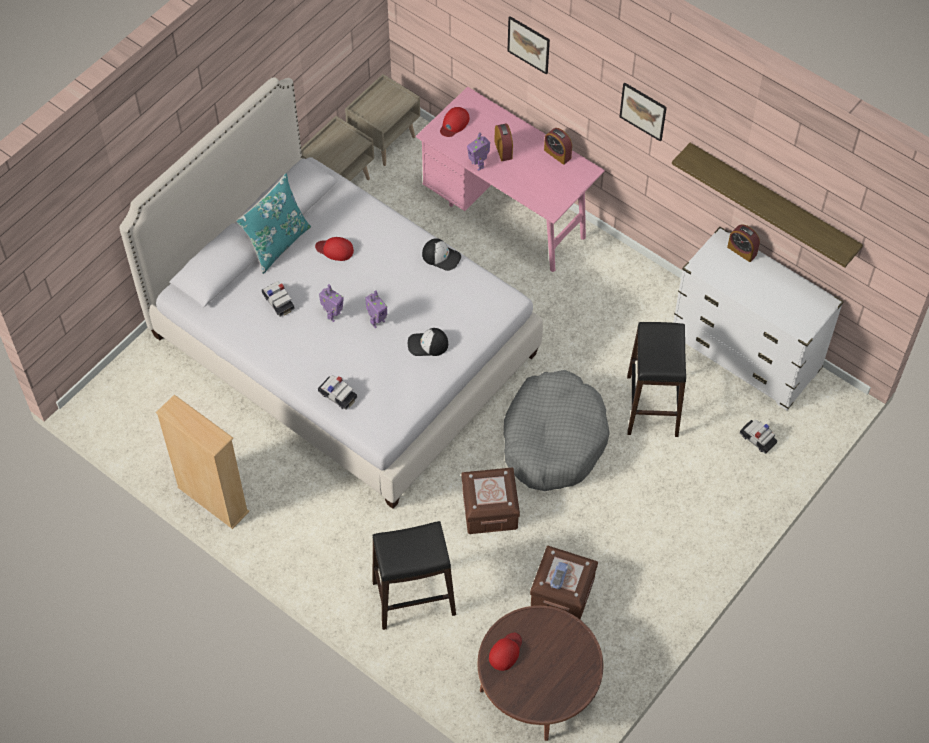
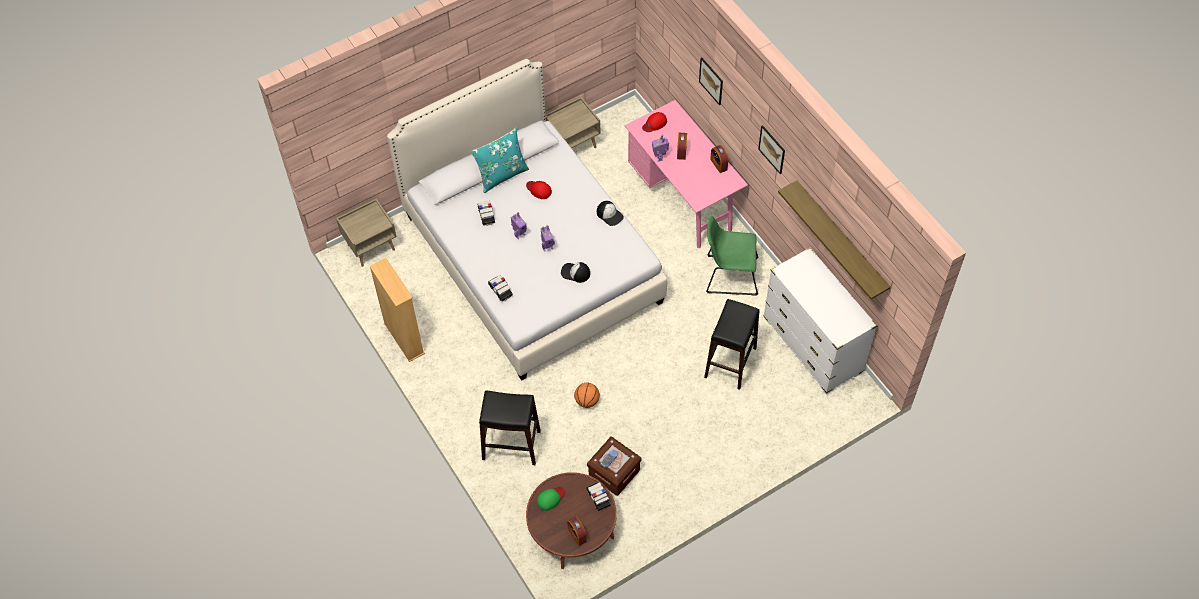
camera: 20 degrees right, 0 degrees up
(384, 141) = (617, 123): beige nightstand -> beige nightstand (371, 247)
(490, 510) = (587, 401): brown storage box -> basketball
(506, 652) = (551, 498): red cap -> green cap
(553, 439) = (651, 365): grey dog bed -> none
(605, 295) = (729, 275): none -> green chair
(742, 251) = (818, 269): alarm clock -> alarm clock (577, 534)
(757, 439) = (796, 408): toy car -> toy car (598, 498)

